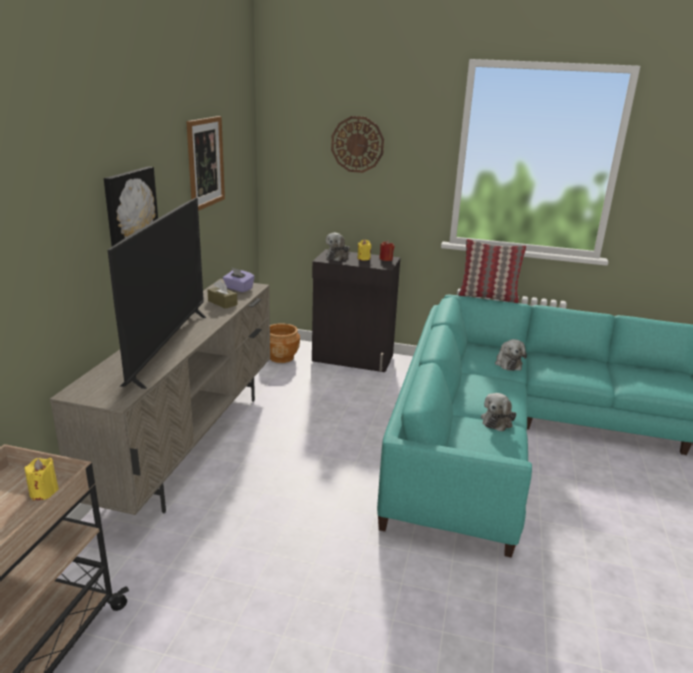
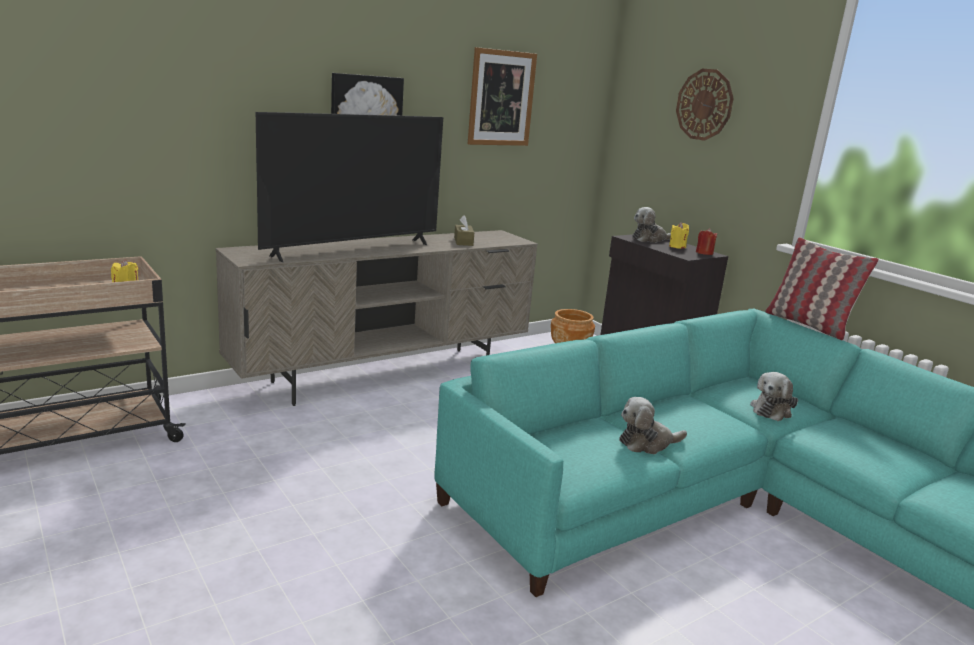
camera: 40 degrees right, 5 degrees down
(238, 288) = (501, 238): purple tissue box -> none

